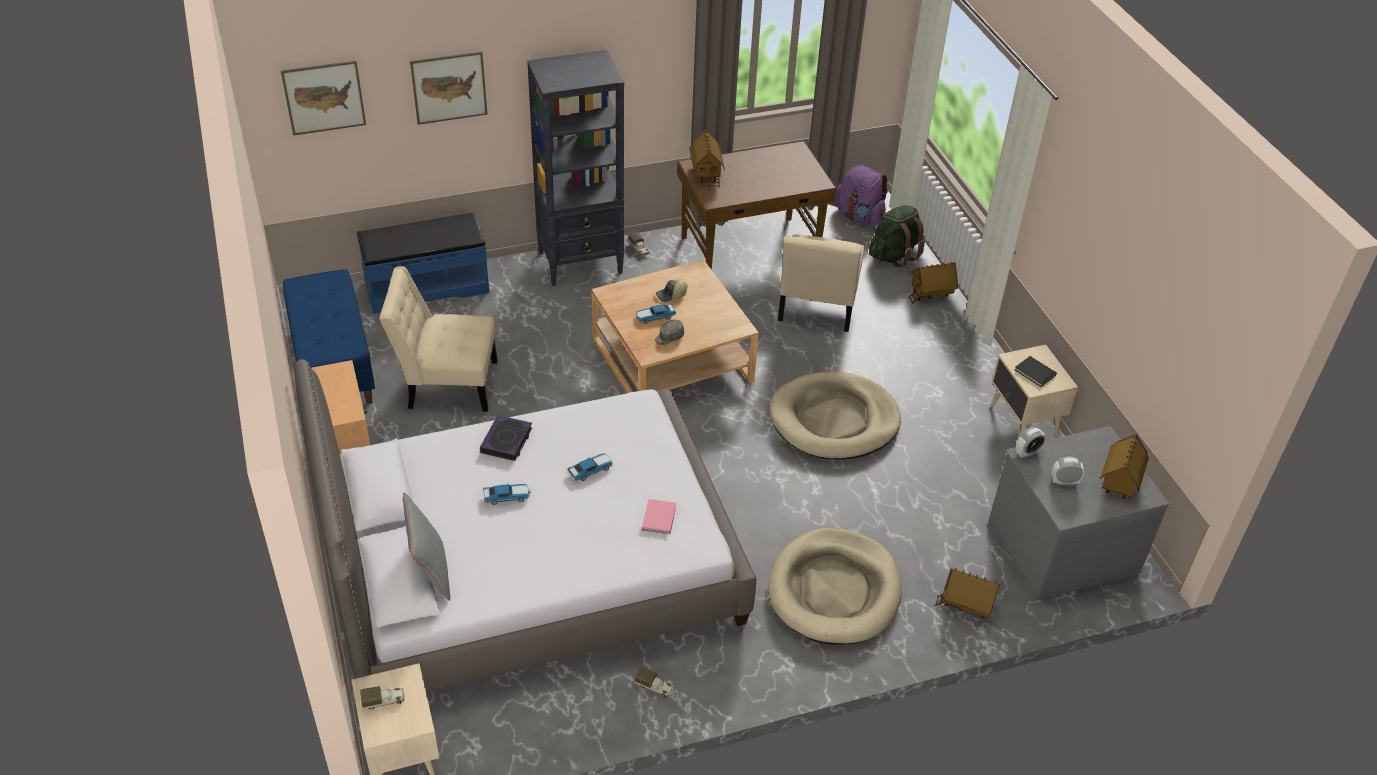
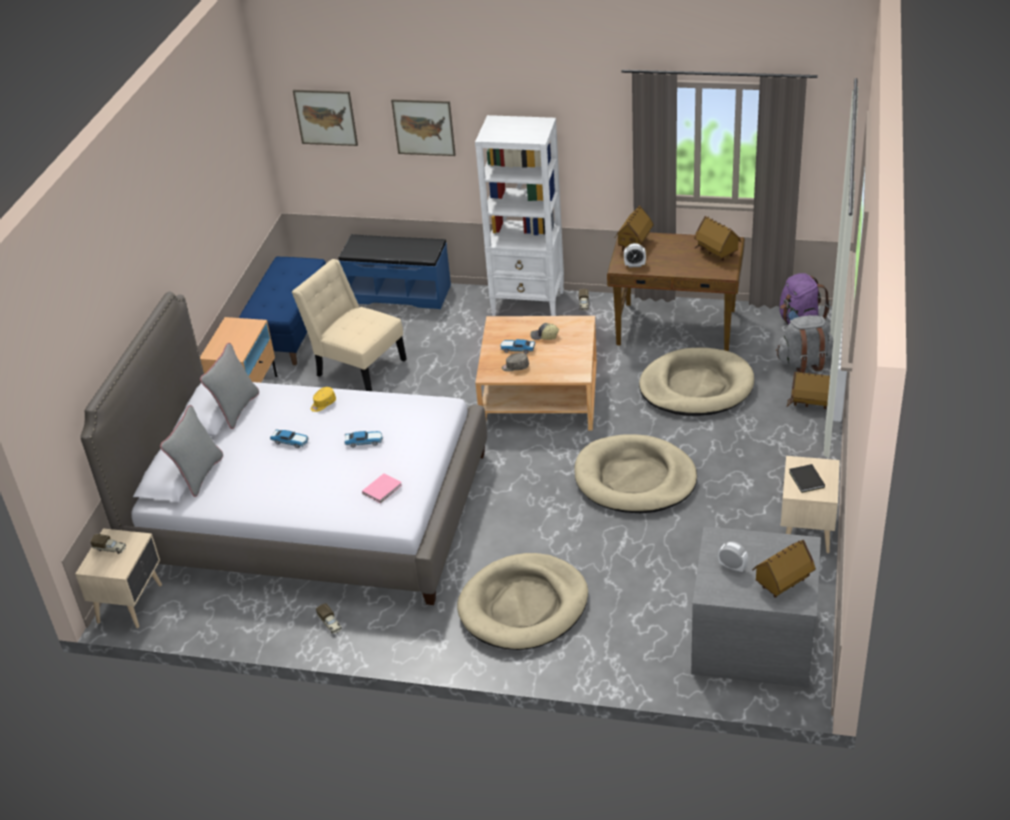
camera: 35 degrees right, 5 degrees down
(407, 479) = (236, 409): none -> grey pillow
(506, 441) = (323, 404): book -> yellow cap
(581, 263) = (529, 304): black bookcase -> white bookcase
(816, 307) = (696, 387): beige chair -> beige dog bed
(893, 255) = (804, 362): green backpack -> grey backpack
(966, 606) = (623, 656): toy house -> toy house (716, 253)
(1027, 452) = (720, 534): alarm clock -> alarm clock (634, 265)

